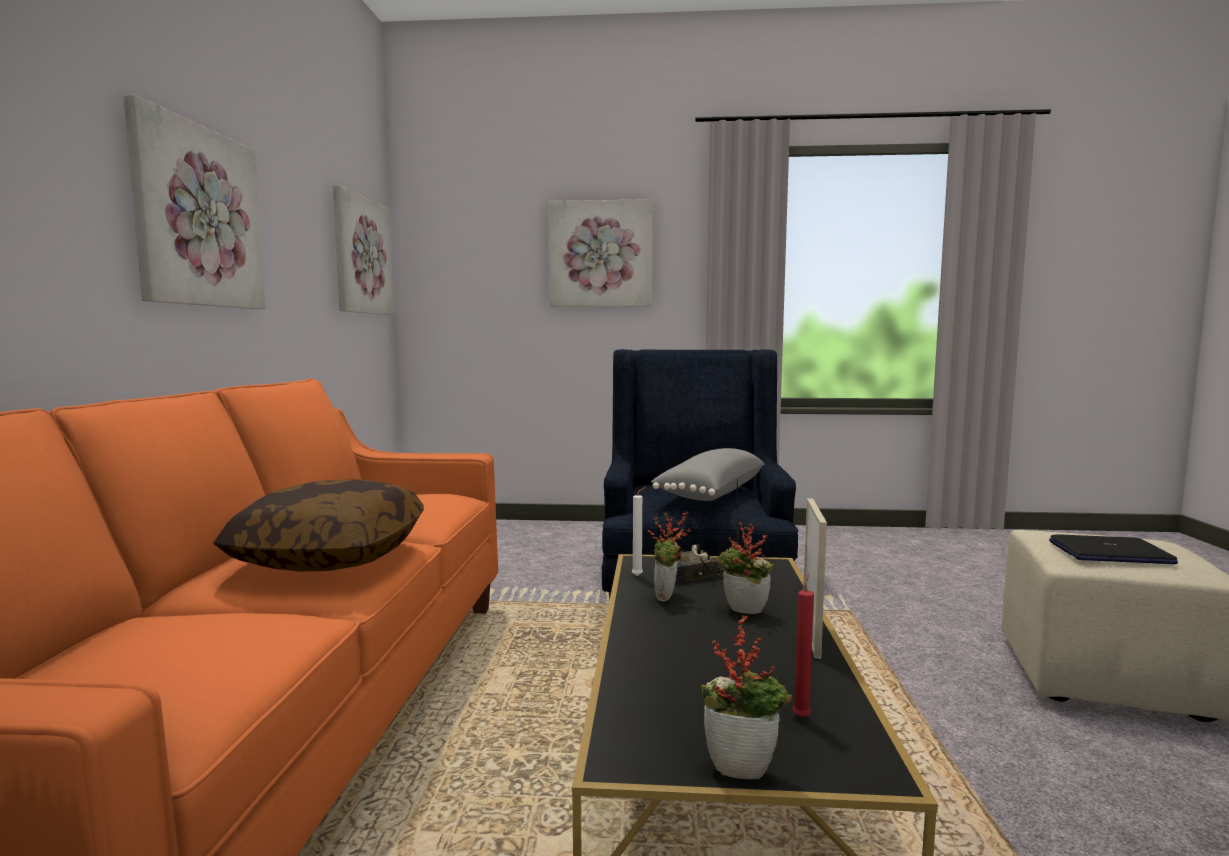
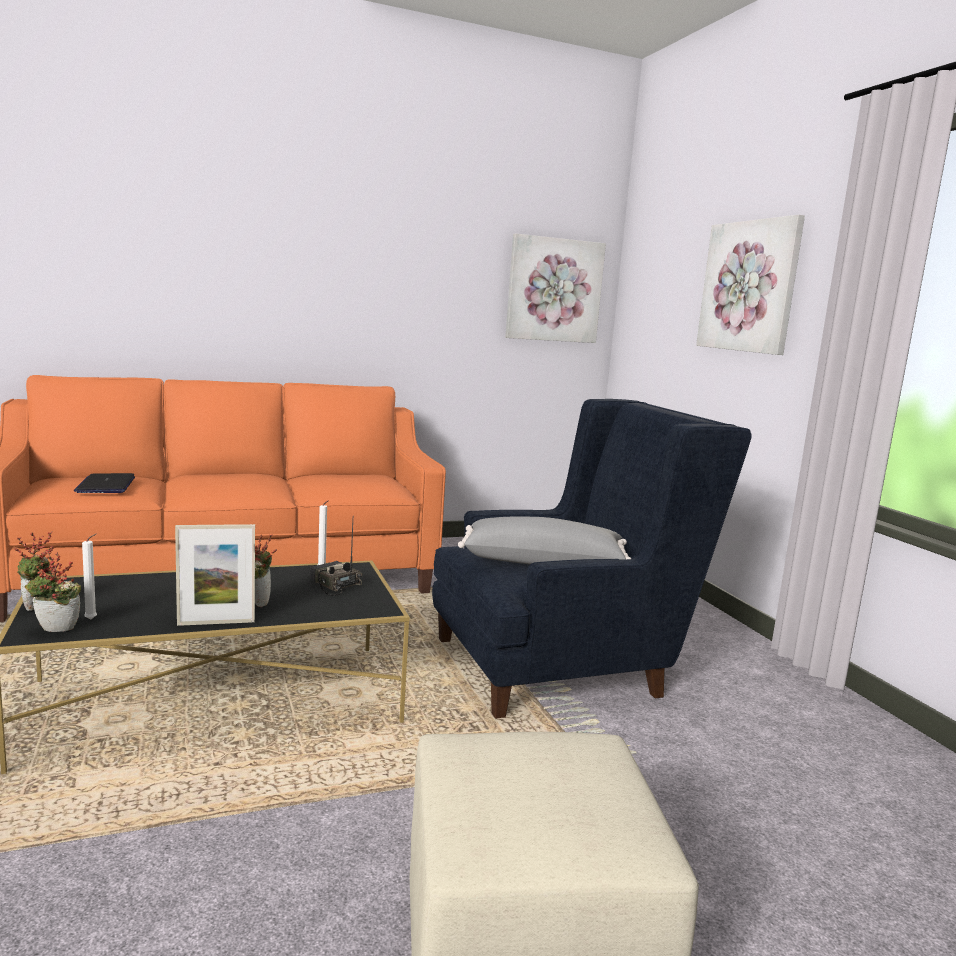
camera: 65 degrees right, 5 degrees up
(197, 217) = (342, 276): picture -> none
(331, 556) = (230, 484): pillow -> none
(668, 597) = (279, 580): potted plant -> potted plant (55, 631)
(801, 716) = (92, 619): red candle -> white candle
(1110, 553) = (504, 773): laptop -> laptop (106, 485)

